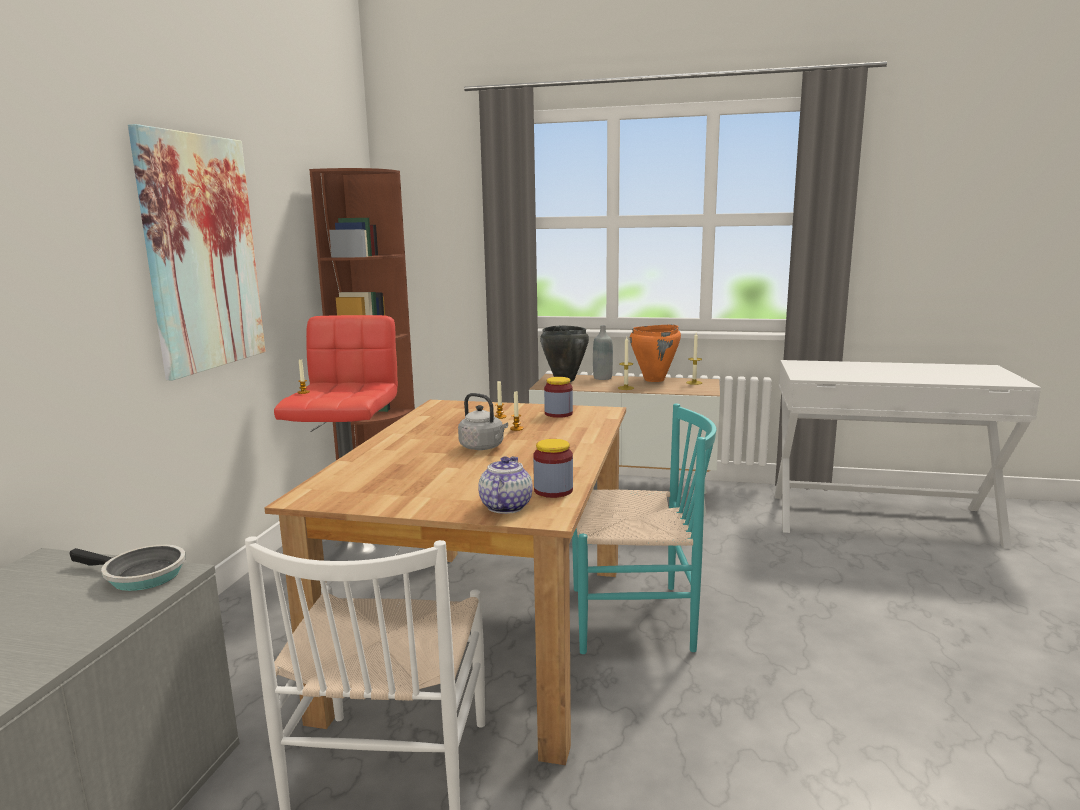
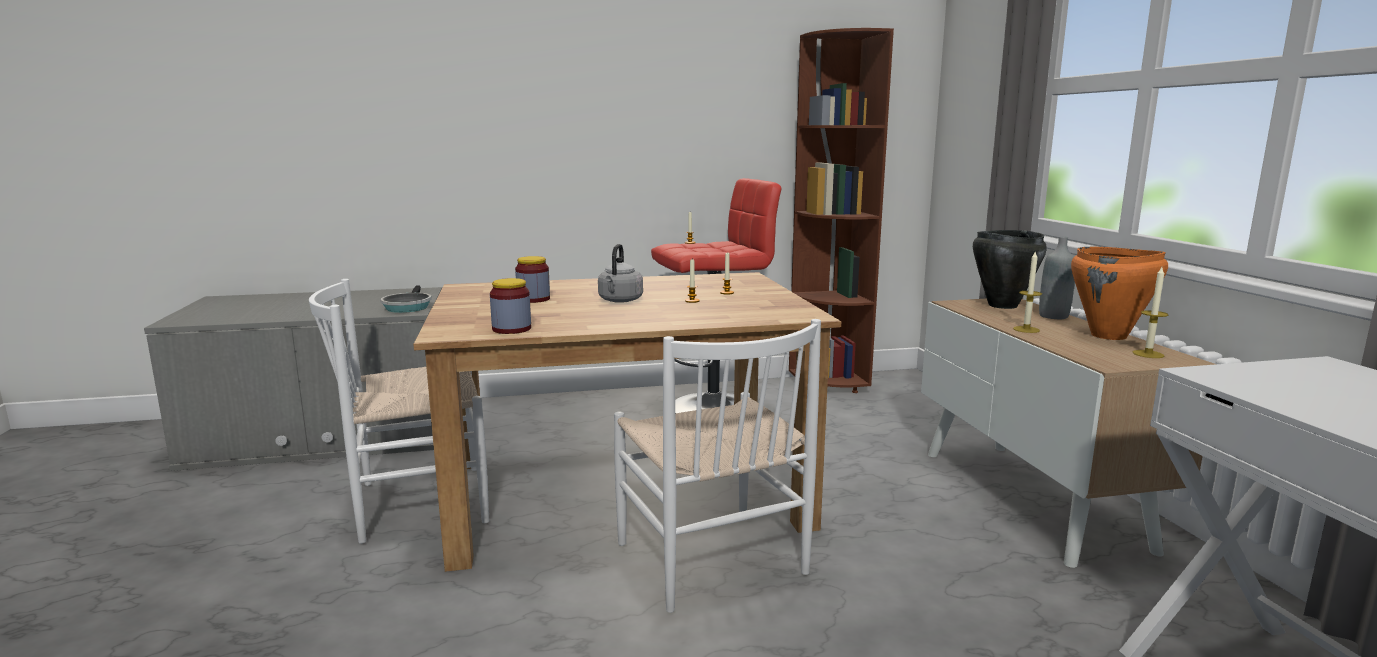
camera: 65 degrees right, 0 degrees up
(202, 253) = (635, 112): picture -> none
(505, 506) = (465, 323): teapot -> none
(558, 414) = (767, 305): jar -> jar (533, 299)
(637, 619) = (714, 563): turquoise chair -> white chair

